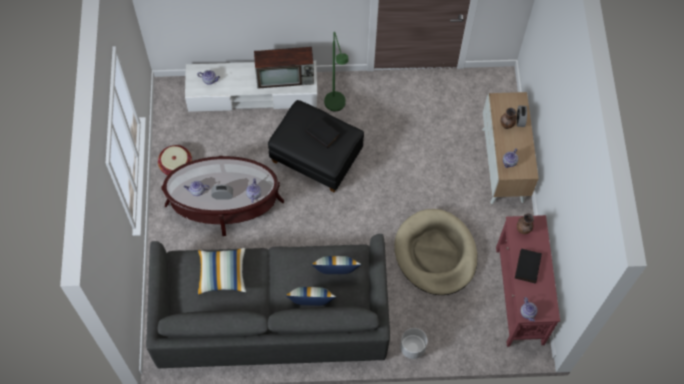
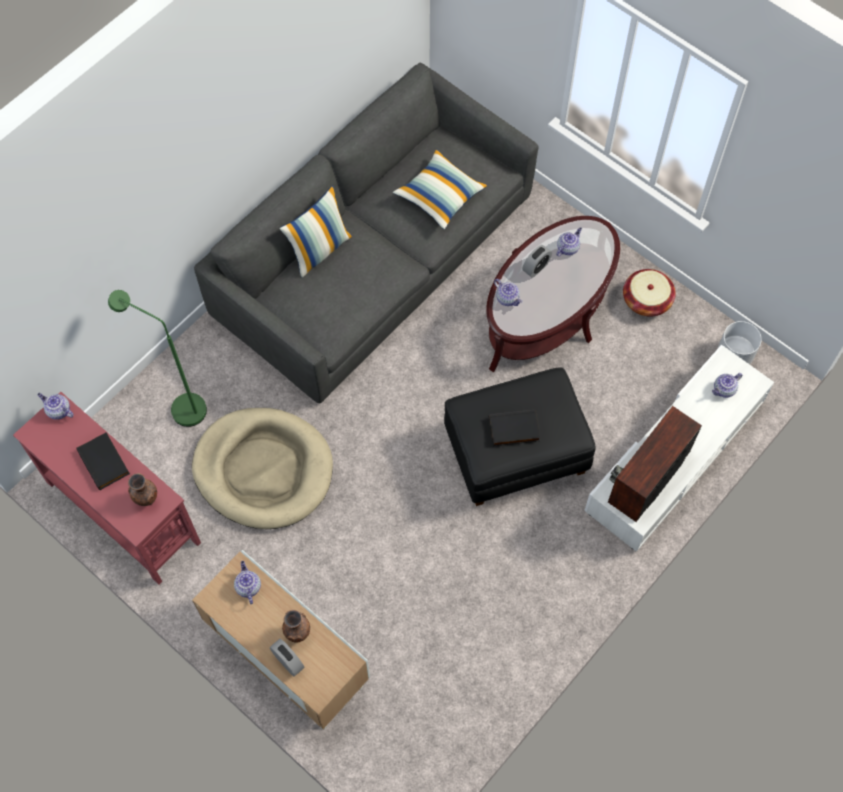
camera: 135 degrees right, 0 degrees up
(335, 273) = (327, 299): pillow -> none
(336, 107) = (564, 535): green floor lamp -> green floor lamp (180, 406)
(412, 347) = (191, 351): white planter -> white planter (735, 353)

